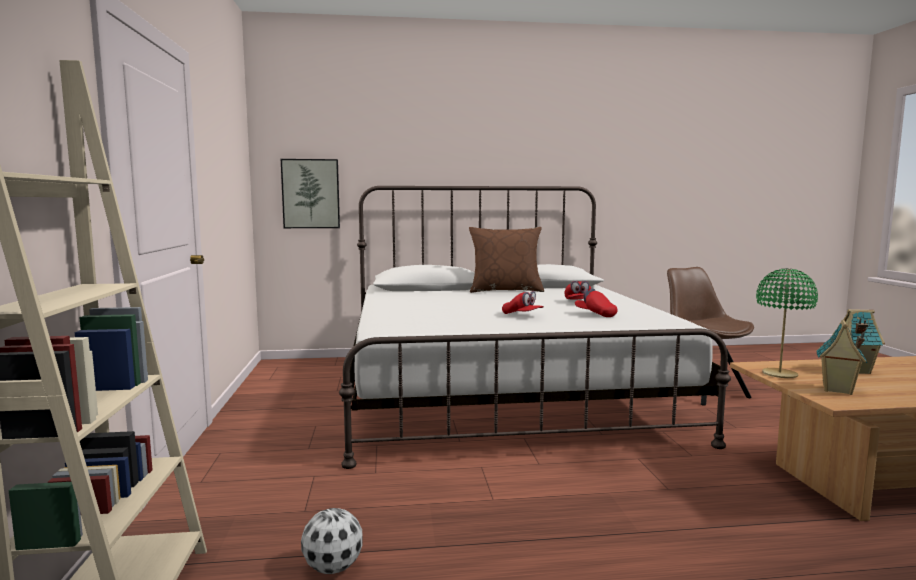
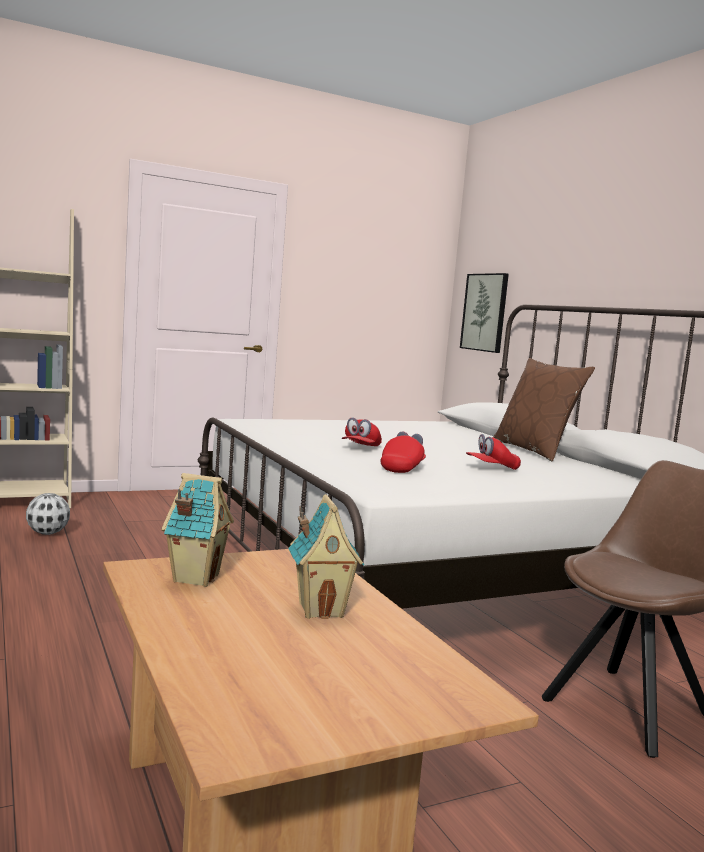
camera: 70 degrees right, 0 degrees up
(779, 374) = (265, 561): green table lamp -> none

